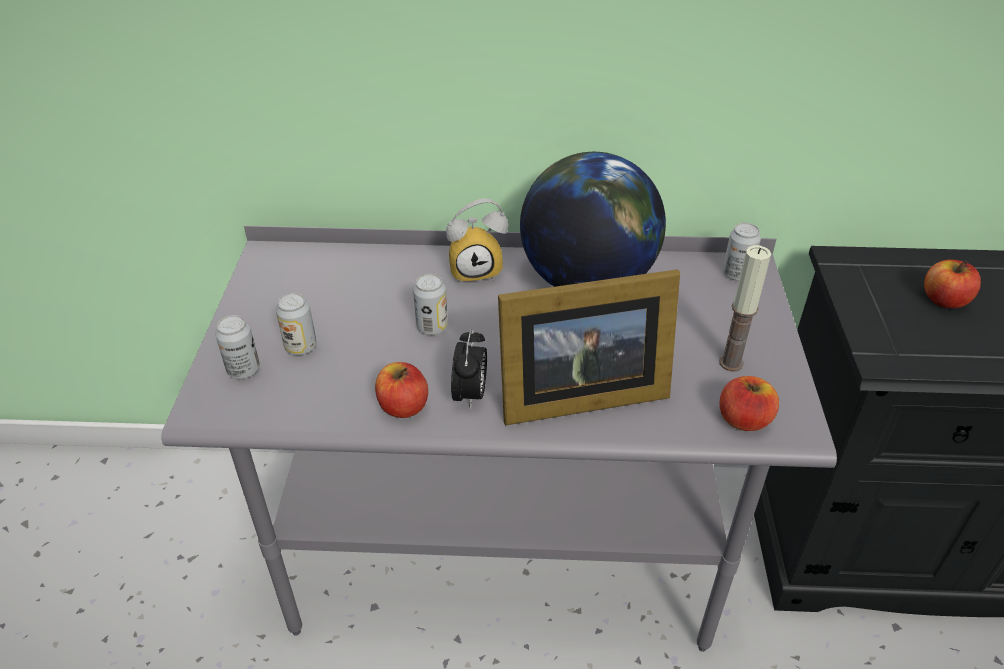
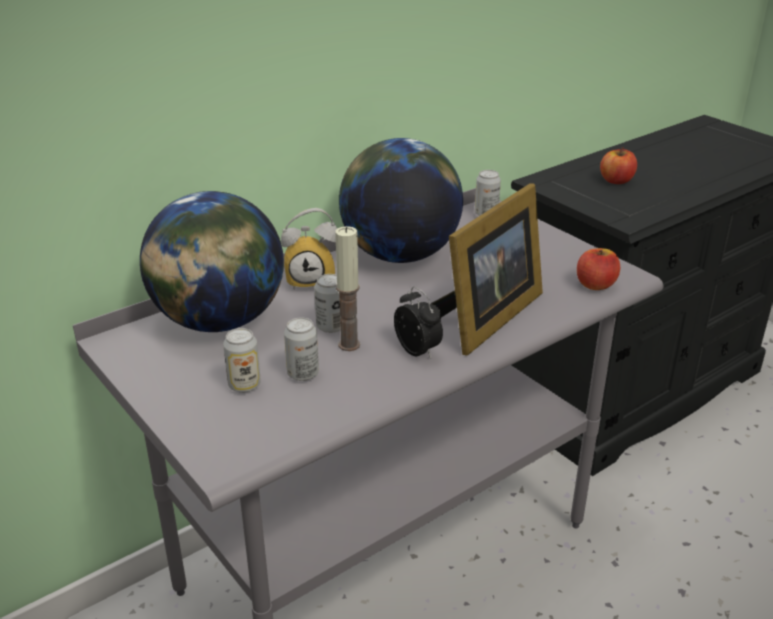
camera: 40 degrees left, 10 degrees down
(243, 370) = (218, 422): can -> can (303, 374)
(357, 274) = (219, 321): none -> globe
(403, 406) = (382, 380): apple -> none
(476, 270) = (312, 280): alarm clock -> alarm clock turned 45 degrees clockwise
(731, 363) = (549, 260): candle -> candle (349, 344)

